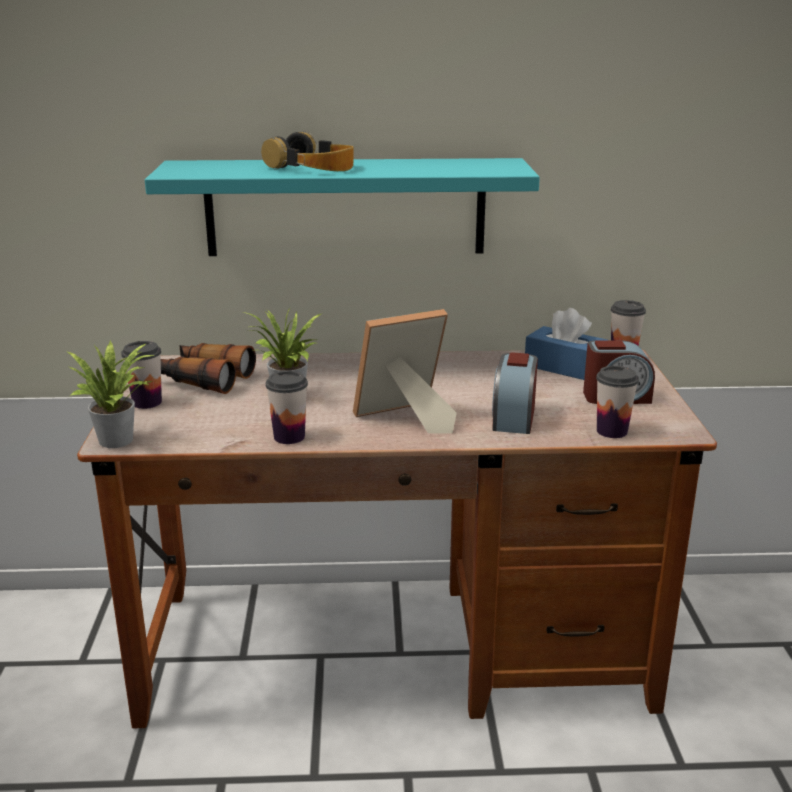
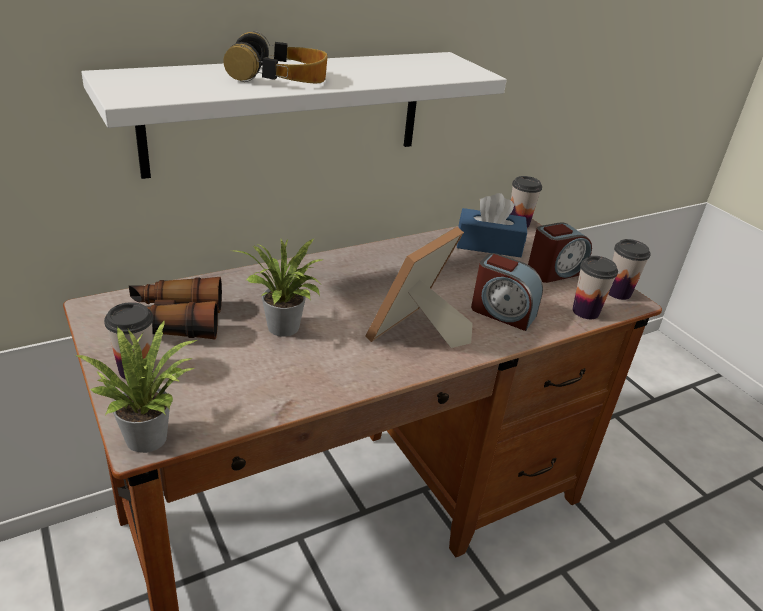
camera: 30 degrees left, 10 degrees up
(289, 437) = (331, 384): cup -> cup (618, 292)
(345, 207) = (288, 111): turquoise shelf -> white shelf
(513, 418) = (502, 312): alarm clock -> alarm clock turned 45 degrees counterclockwise

